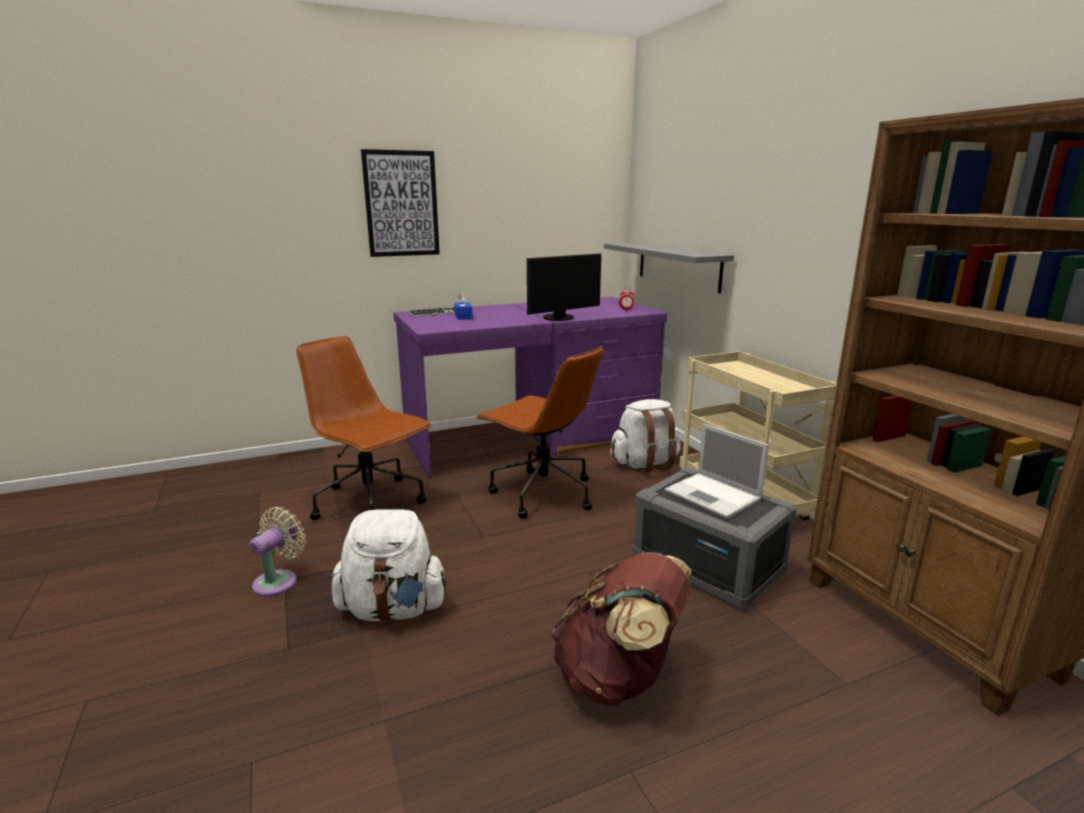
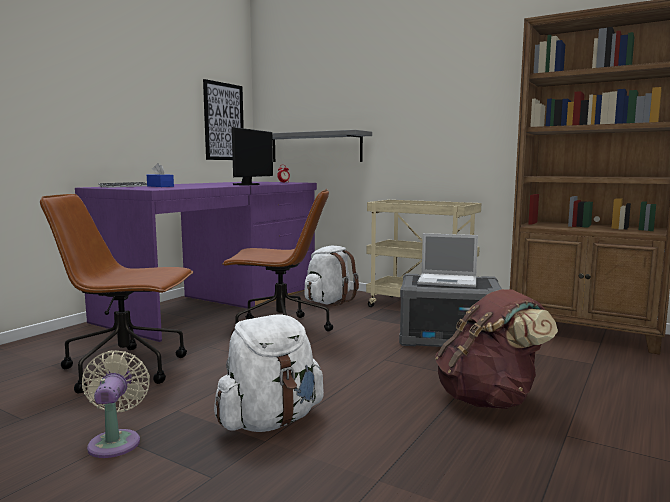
camera: 35 degrees left, 10 degrees down
(401, 204) = (79, 79): picture -> picture (224, 121)

